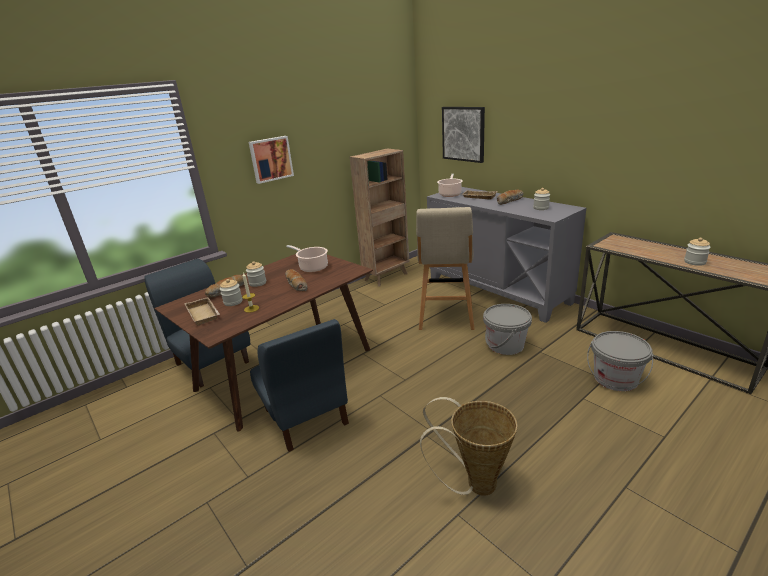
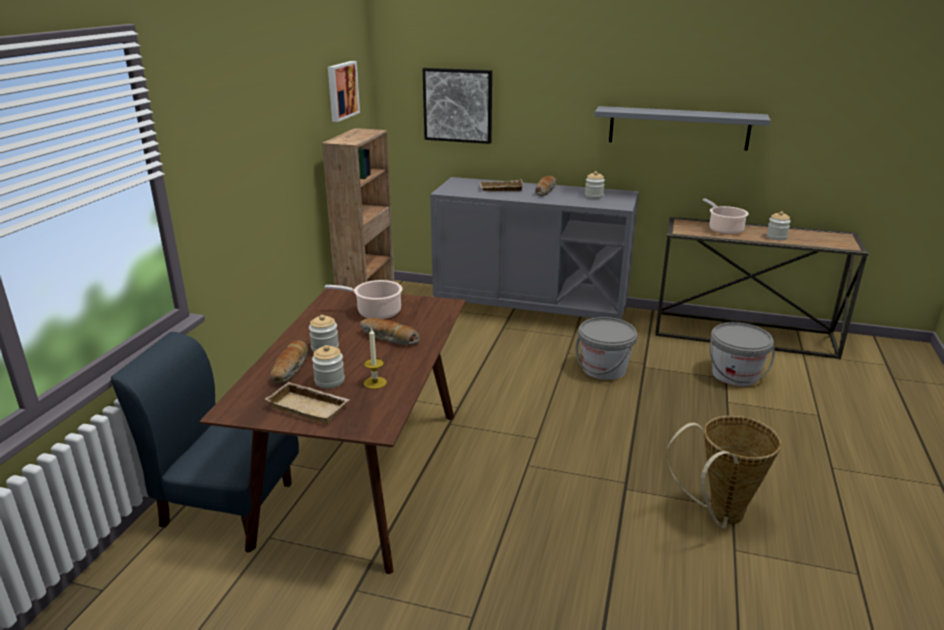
camera: 35 degrees left, 0 degrees up
(270, 159) = (241, 153): picture -> picture (341, 90)
(305, 417) = (464, 521): blue chair -> none
(446, 318) = (506, 355): beige stool -> none
(450, 194) = (457, 188): cooking pot -> cooking pot (724, 229)
(622, 154) = (678, 128): none -> grey shelf

